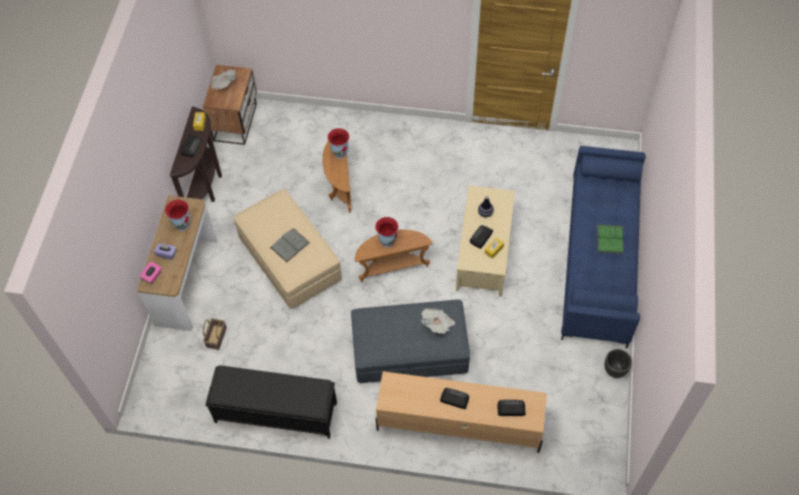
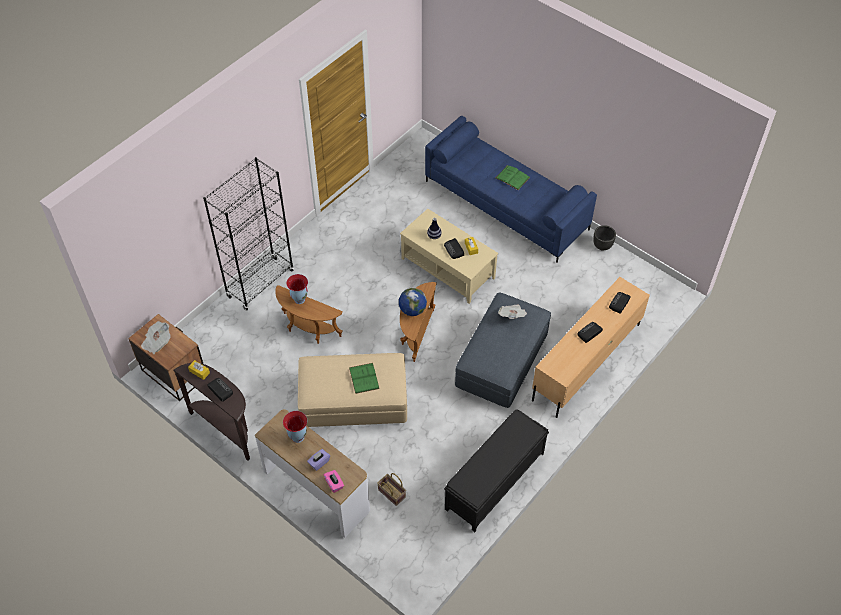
camera: 60 degrees left, 5 degrees down
(290, 245) = (364, 378): grey book -> green book
(363, 125) = (260, 283): none -> black bookcase
(387, 242) = (412, 310): vase -> globe

